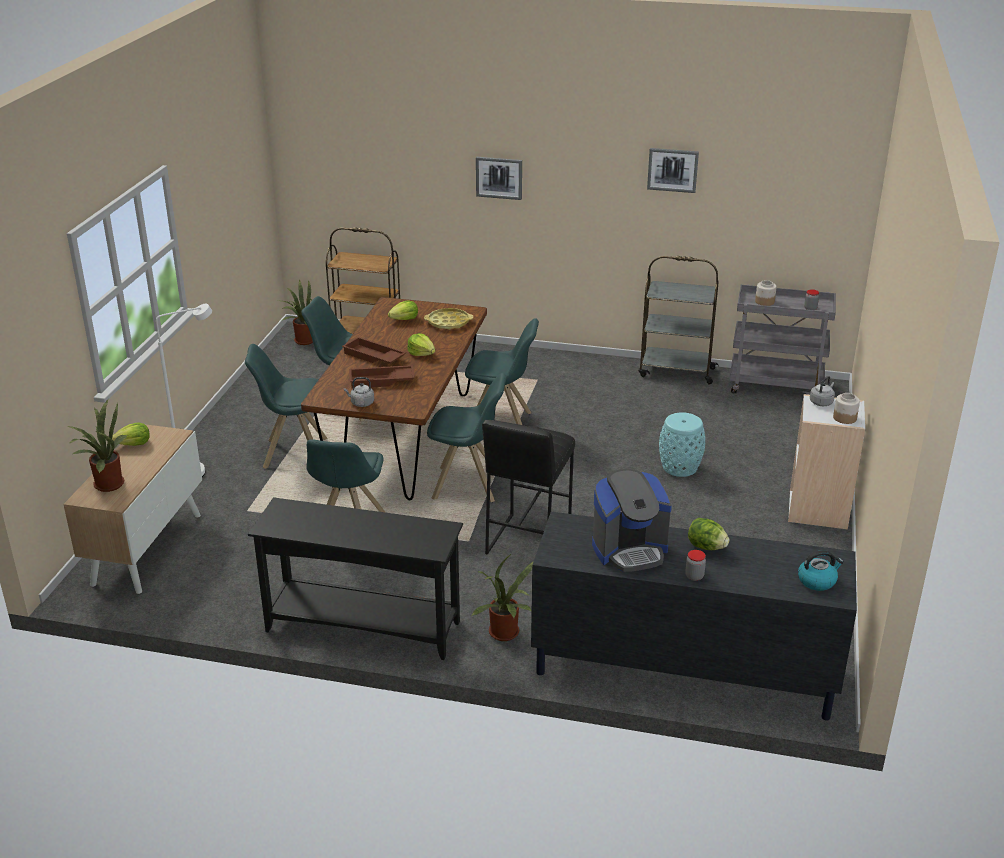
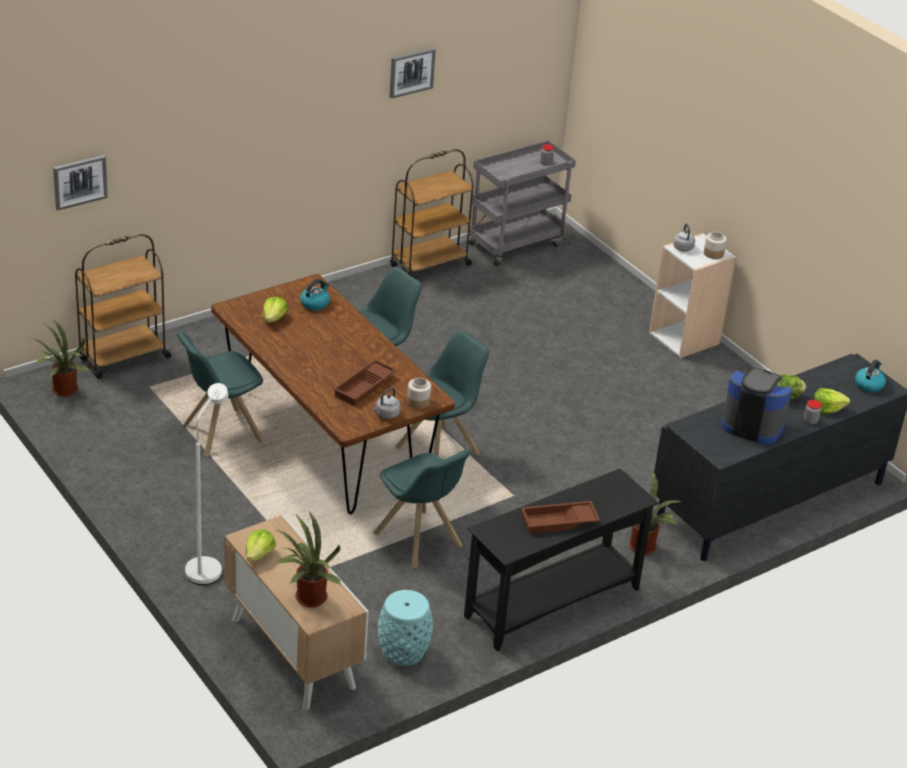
camera: 50 degrees left, 5 degrees up
(294, 453) = (259, 502): turquoise chair -> none
(373, 357) = (316, 368): brown tray -> brown tray (559, 522)
(421, 354) = (348, 345): lettuce -> lettuce (827, 408)
(448, 322) = (315, 304): yellow tray -> kettle
(499, 177) = (249, 132): picture -> picture (80, 181)
(527, 541) = (551, 471): black stool -> none
(630, 550) = (752, 425): coffee machine -> coffee machine turned 90 degrees counterclockwise
(675, 372) = (429, 266): grey cart -> brown cart
(679, 467) = (556, 352): turquoise stool -> turquoise stool (403, 652)
(764, 302) = (506, 170): jar -> jar (418, 402)

